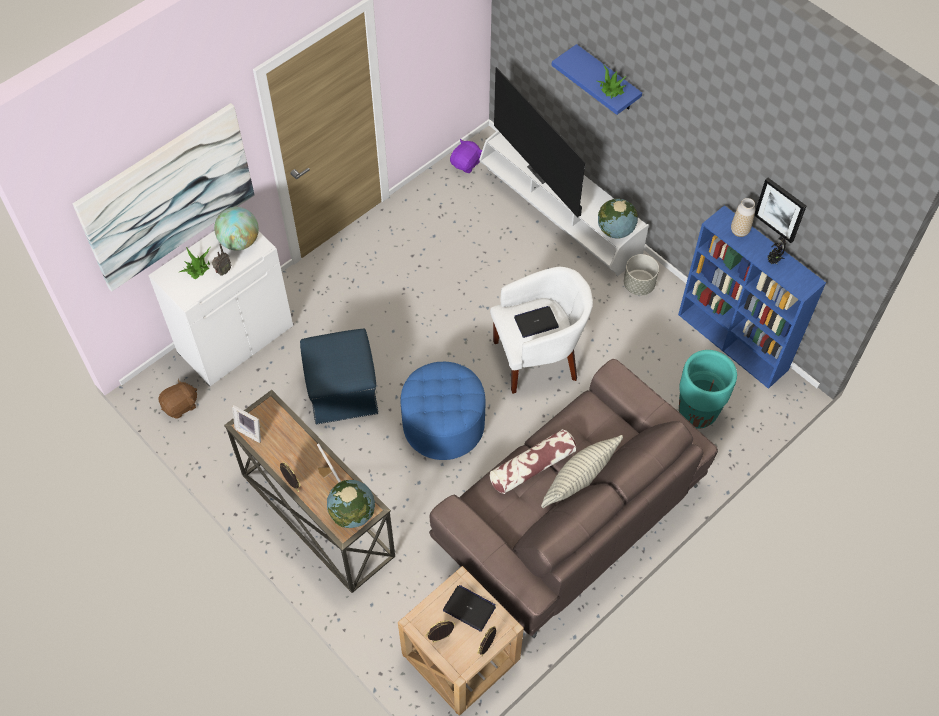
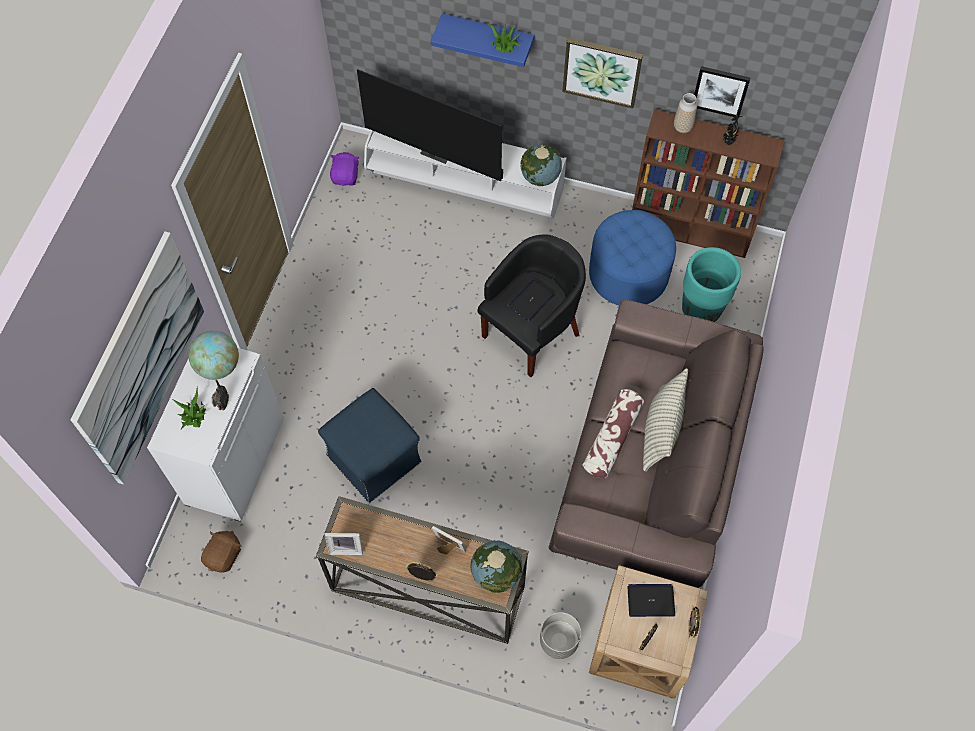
camera: 30 degrees left, 5 degrees up
(443, 425) = (488, 439): blue ottoman -> blue ottoman (628, 273)
(538, 357) = (532, 331): white armchair -> black armchair
(638, 285) = (577, 218): grey planter -> grey planter (558, 641)
(689, 150) = (602, 71): none -> picture
(733, 342) = (691, 230): blue bookcase -> brown bookcase

